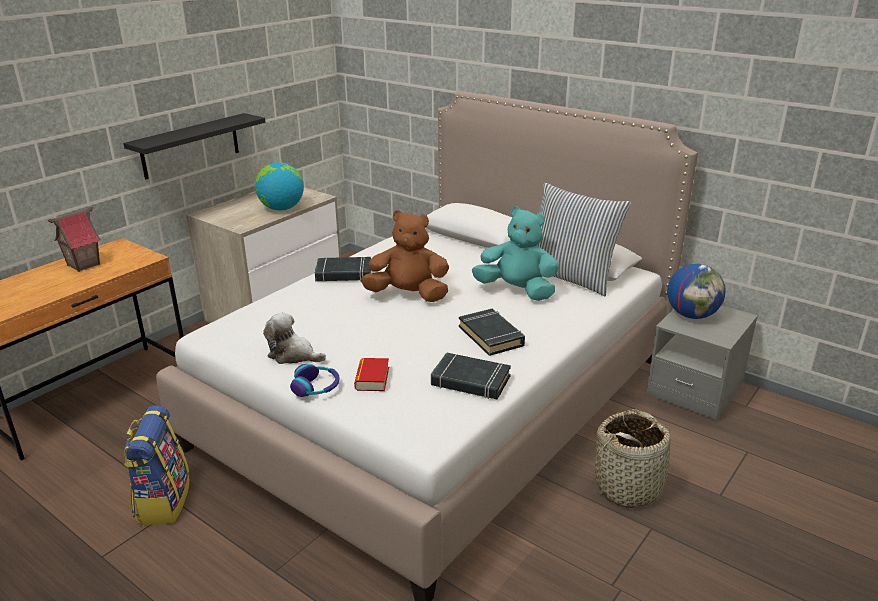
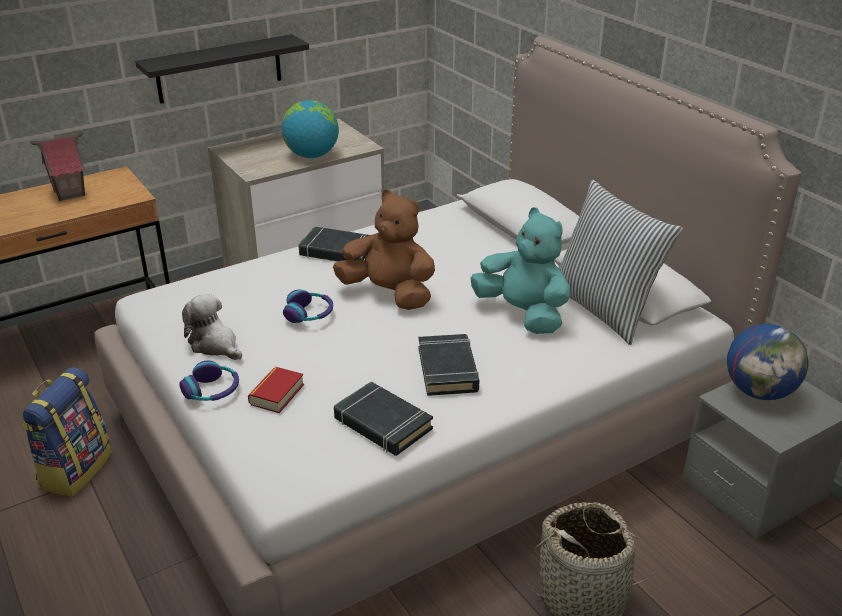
camera: 20 degrees right, 5 degrees up
(356, 319) = (309, 314): none -> headphones

